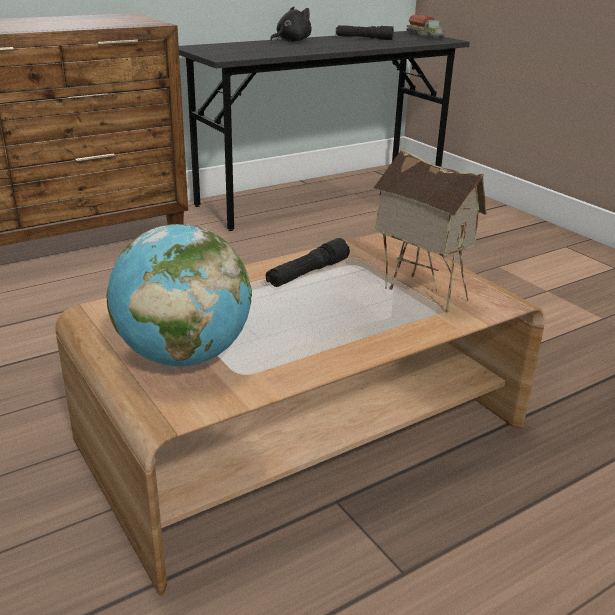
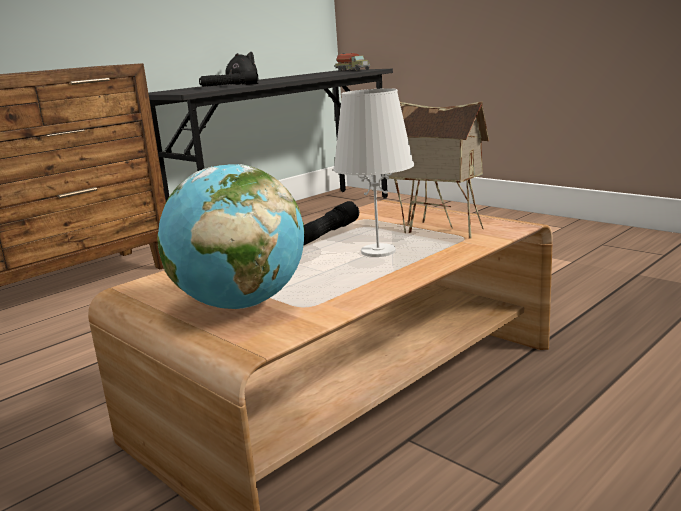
camera: 10 degrees left, 10 degrees down
(345, 310) = (377, 251): none -> white table lamp
(364, 38) = (302, 75): black flashlight -> black flashlight (229, 86)

